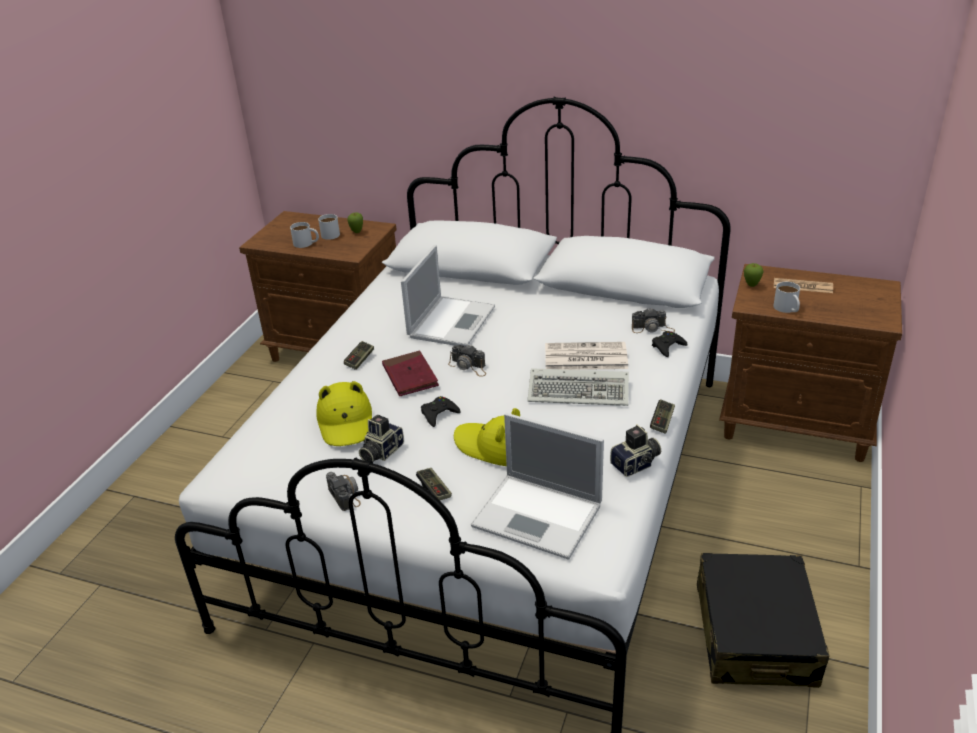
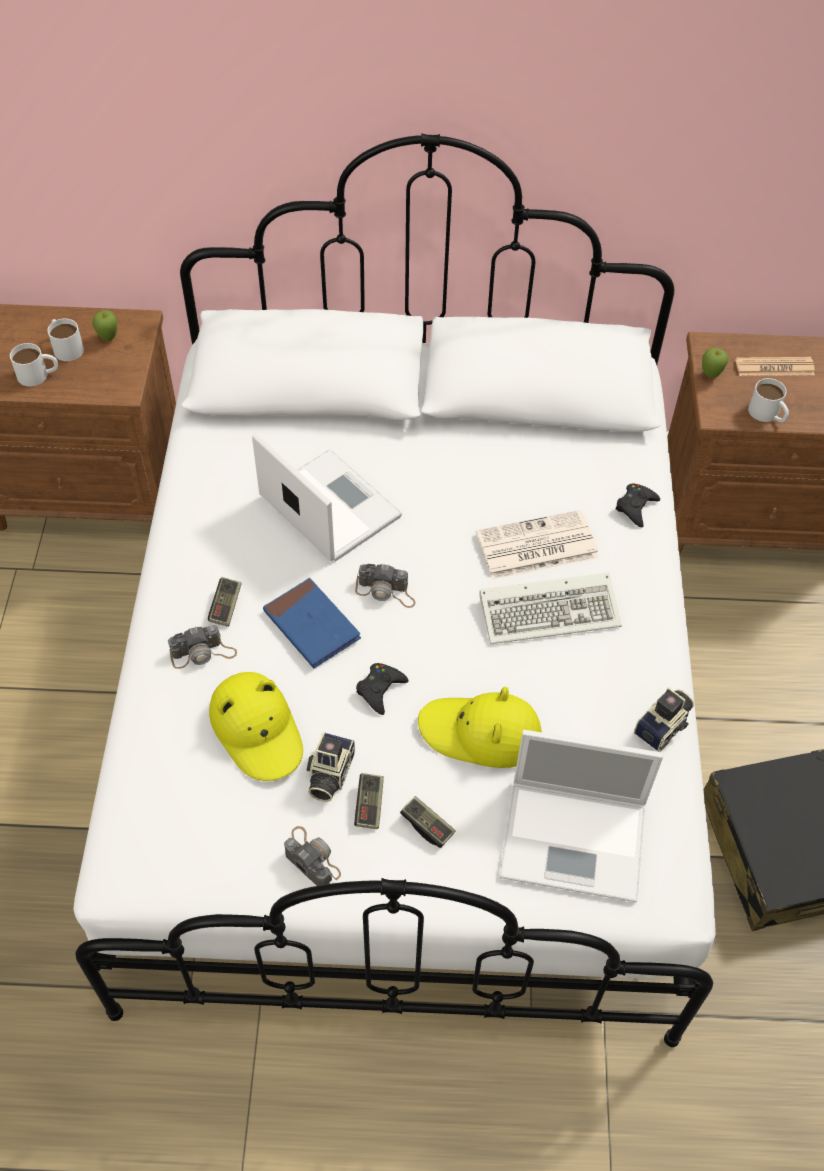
camera: 20 degrees left, 20 degrees up
(410, 376) = (312, 626): red book -> blue book
(452, 321) = (327, 505): laptop -> laptop turned 45 degrees counterclockwise
(652, 328) = (605, 475): camera -> camera (203, 653)
(662, 421) = (671, 646): game controller -> game controller (369, 805)

